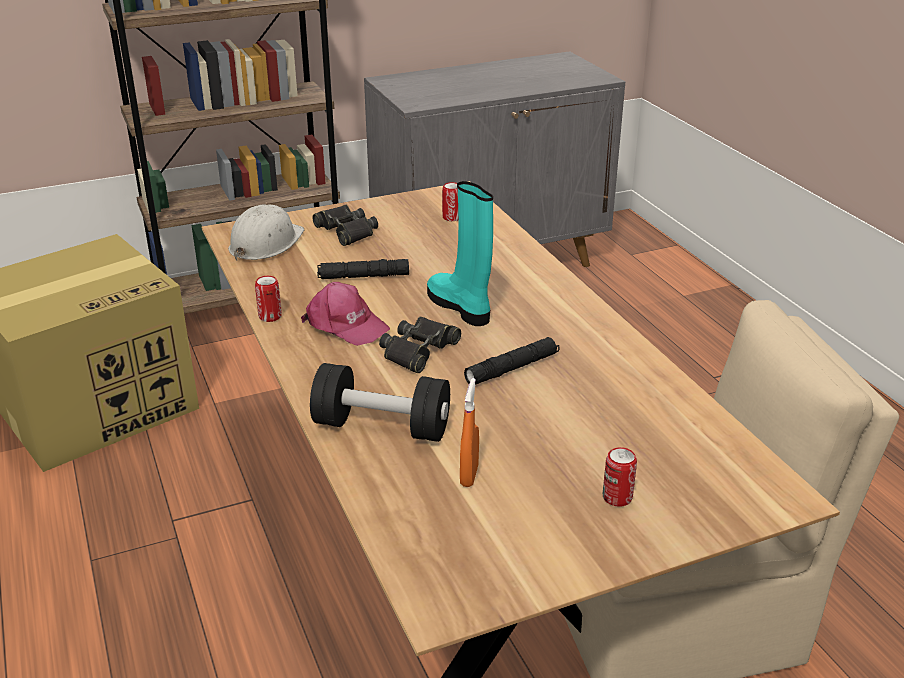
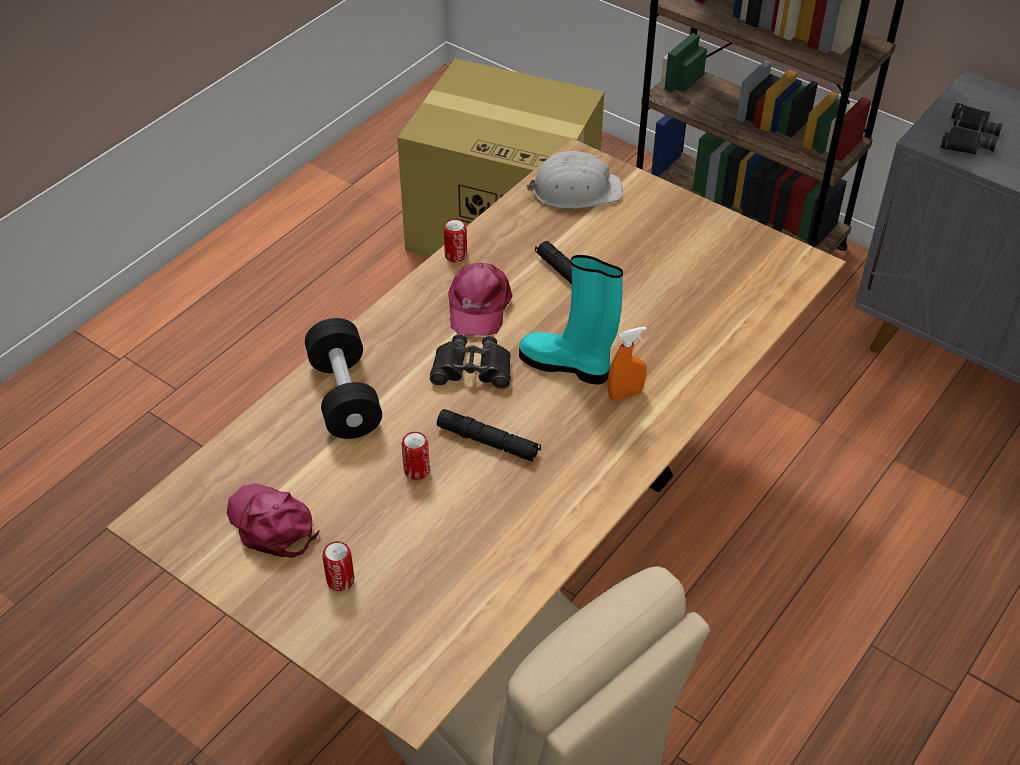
camera: 60 degrees right, 15 degrees up
(346, 231) = (645, 227): black binoculars -> black binoculars (967, 137)
(452, 217) = (743, 284): can -> can (416, 470)
(460, 307) = (567, 365): turquoise boot -> turquoise boot turned 90 degrees counterclockwise
(469, 475) = (313, 475): orange spray bottle -> orange spray bottle (625, 394)
(512, 520) = (272, 524): none -> pink cap

